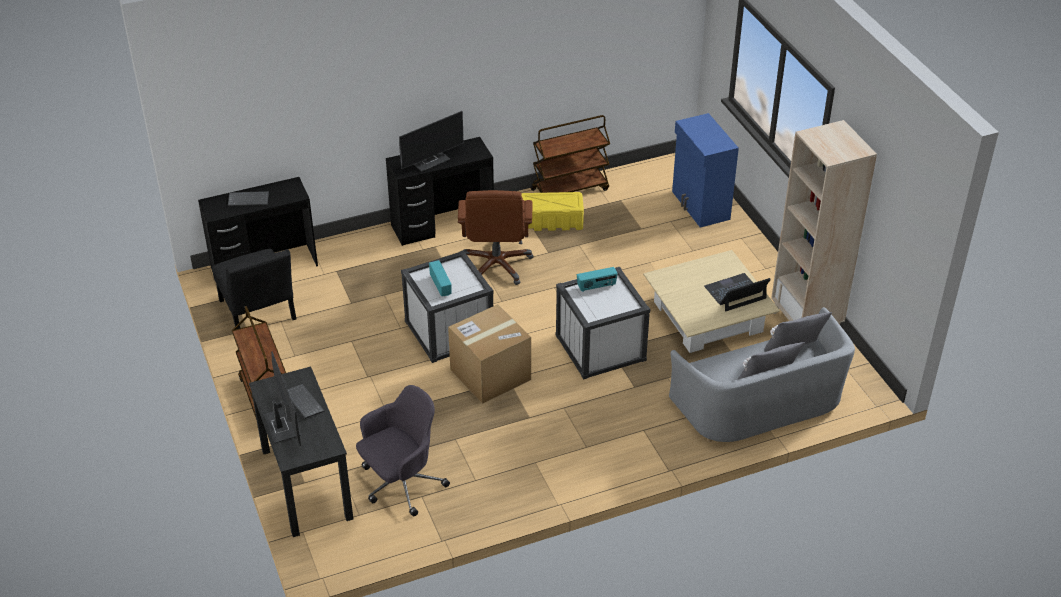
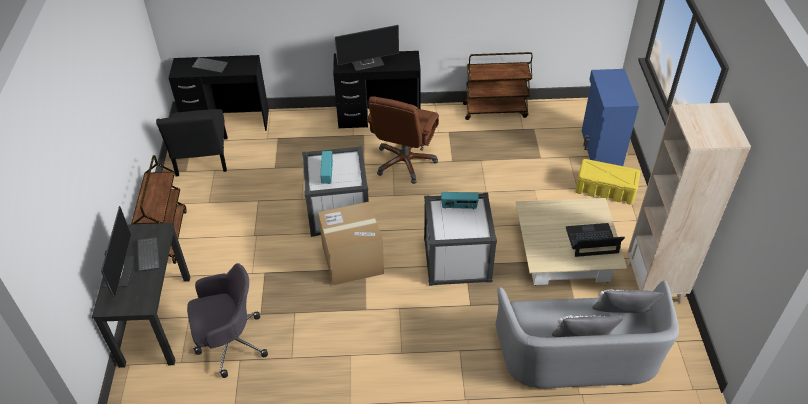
camera: 20 degrees right, 5 degrees up
(551, 221) = (467, 135): yellow storage box -> yellow storage box (605, 190)

